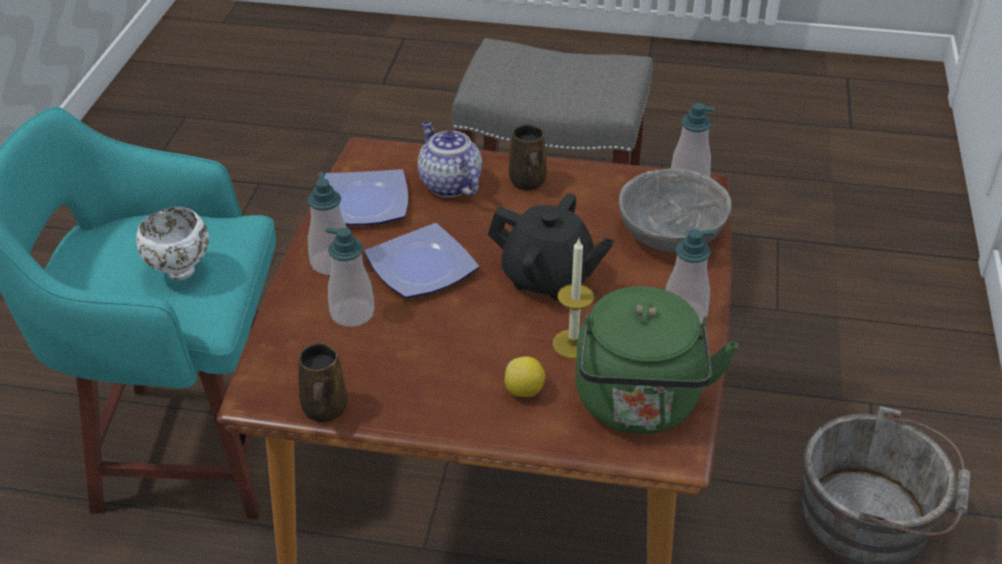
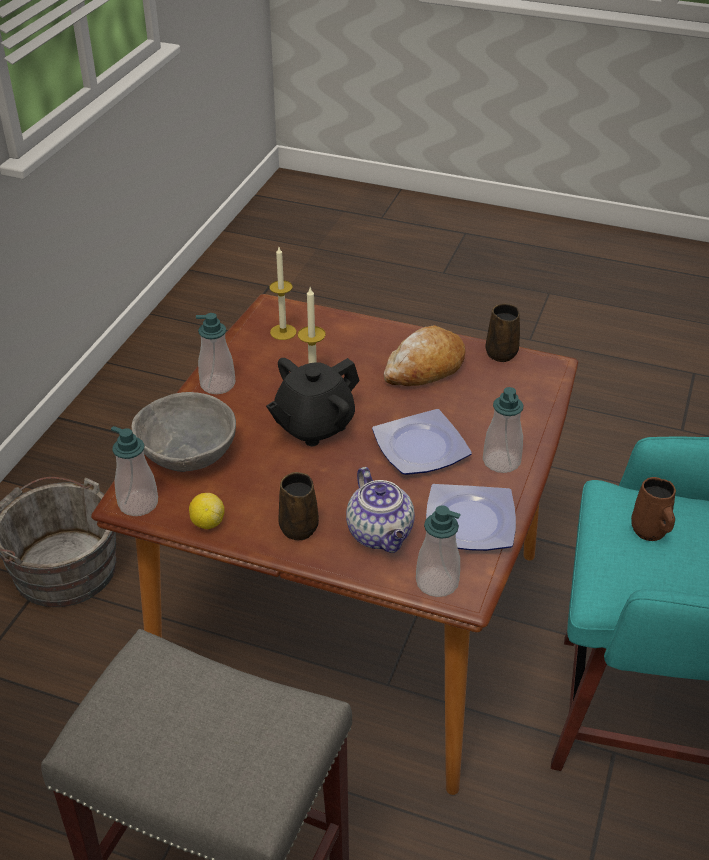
camera: 170 degrees left, 0 degrees up
(179, 273) = (650, 531): white bowl -> brown mug
(352, 313) = (482, 415): soap dispenser -> soap dispenser (437, 582)
(429, 371) = (425, 368): none -> bread
(524, 391) = (358, 348): lemon -> lemon (207, 523)
(548, 278) = (313, 426): black teapot -> black teapot turned 75 degrees counterclockwise
(639, 406) = (283, 332): green kettle -> candle

